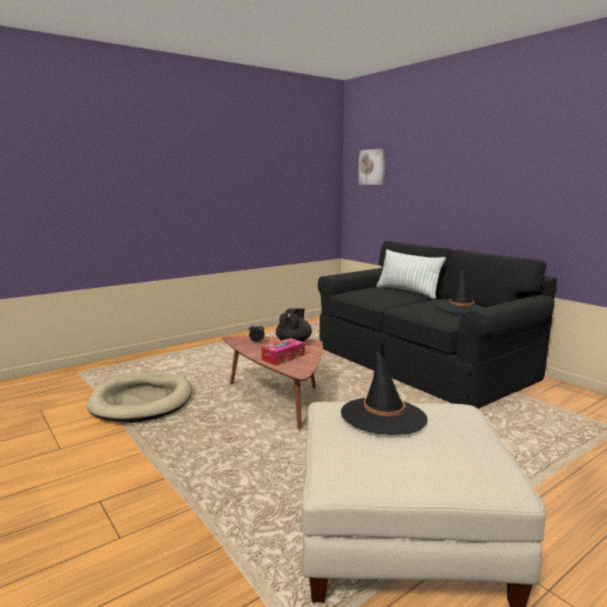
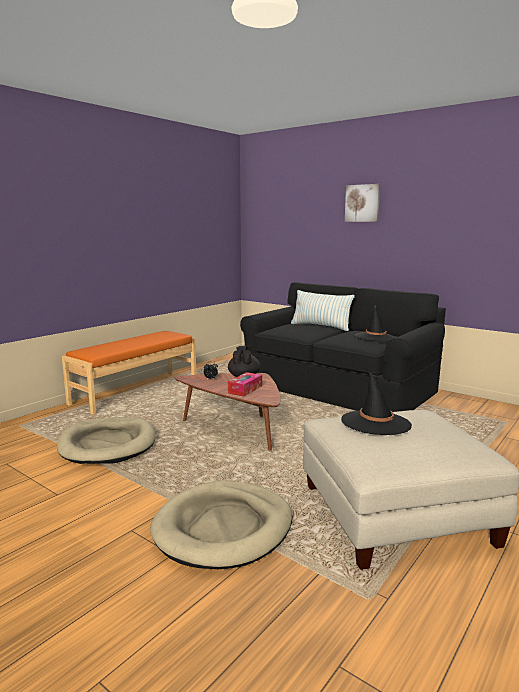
camera: 15 degrees left, 0 degrees up
(192, 516) = (224, 528): none -> beige dog bed
(205, 347) = (135, 391): none -> orange bench
(372, 167) = (272, 215): picture -> picture (362, 203)

